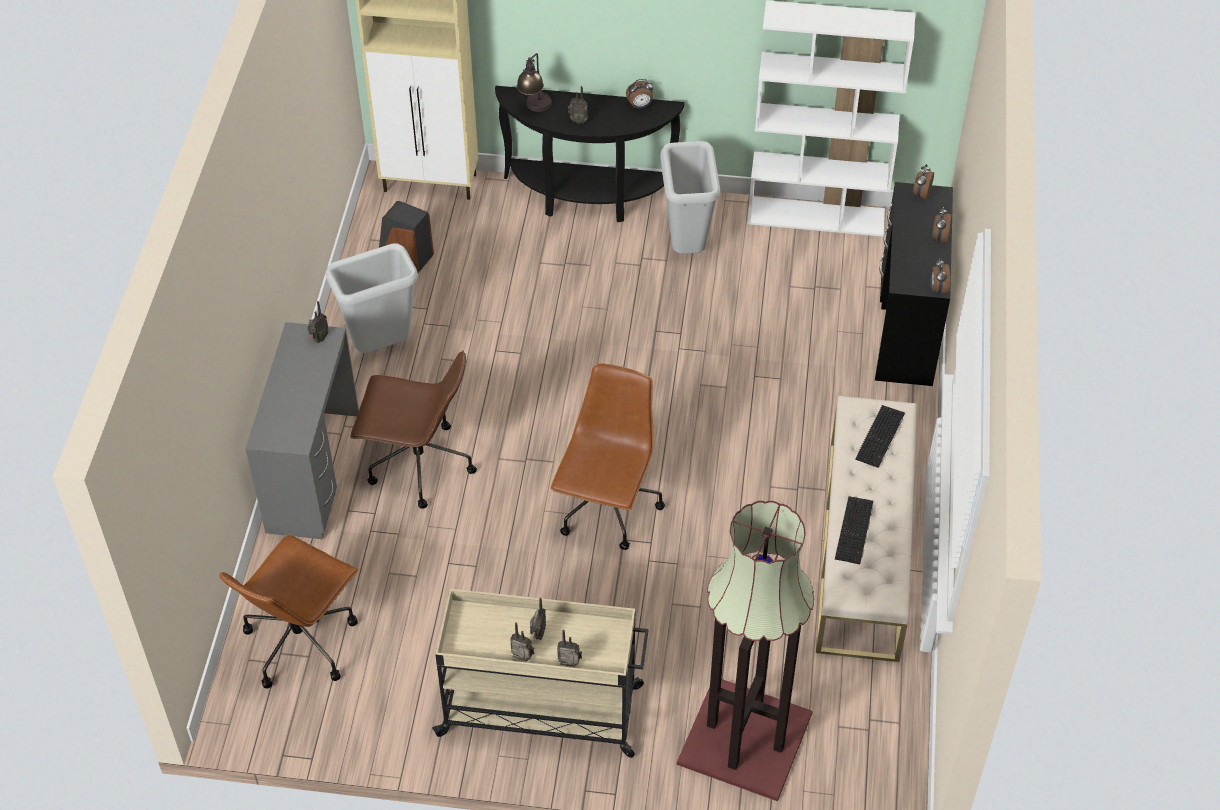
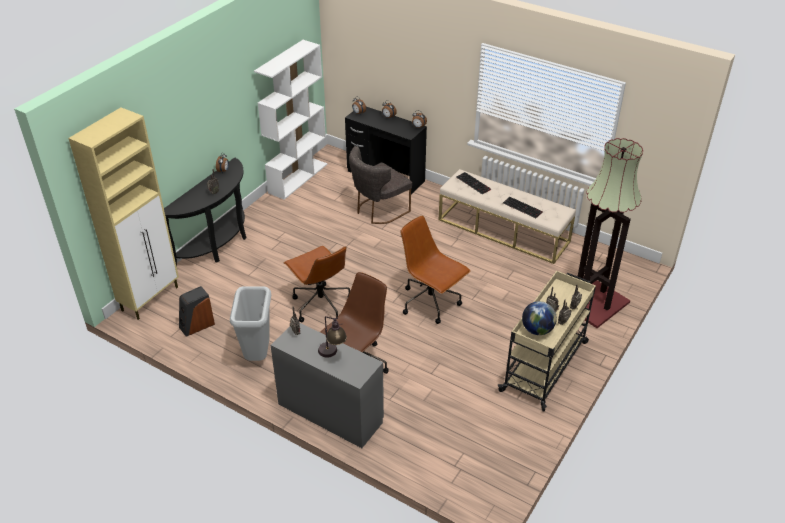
camera: 65 degrees left, 10 degrees down
(301, 641) = (450, 453): brown office chair -> brown office chair (321, 304)
(487, 628) = (537, 330): none -> globe
(535, 109) = (190, 204): table lamp -> table lamp (332, 354)
(685, 246) = (281, 223): grey trash can -> none
(800, 354) = (378, 211): none -> grey chair

